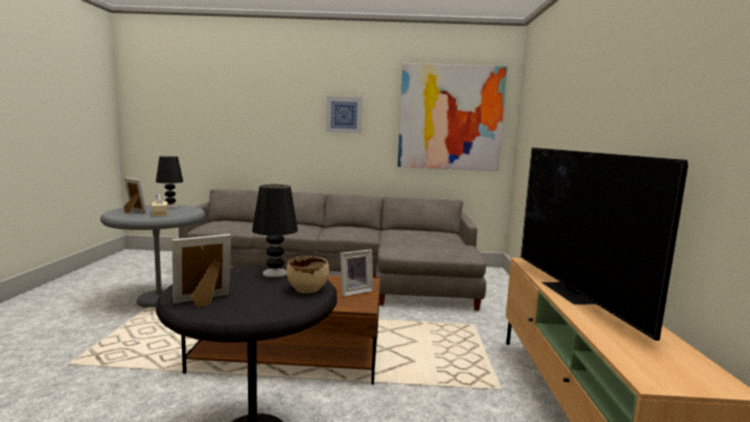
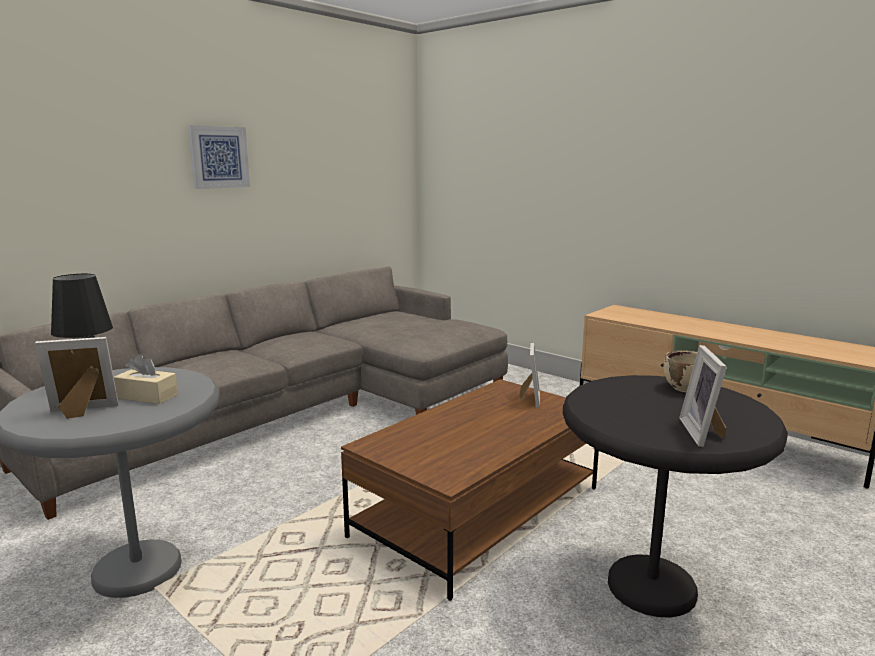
camera: 50 degrees left, 5 degrees up
(274, 273) = (617, 389): black table lamp -> none
(450, 117) = (355, 156): picture -> none
(573, 292) = (698, 328): television -> none

